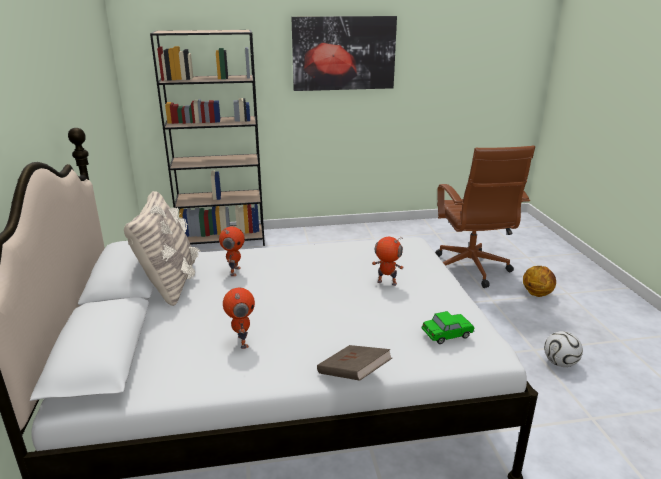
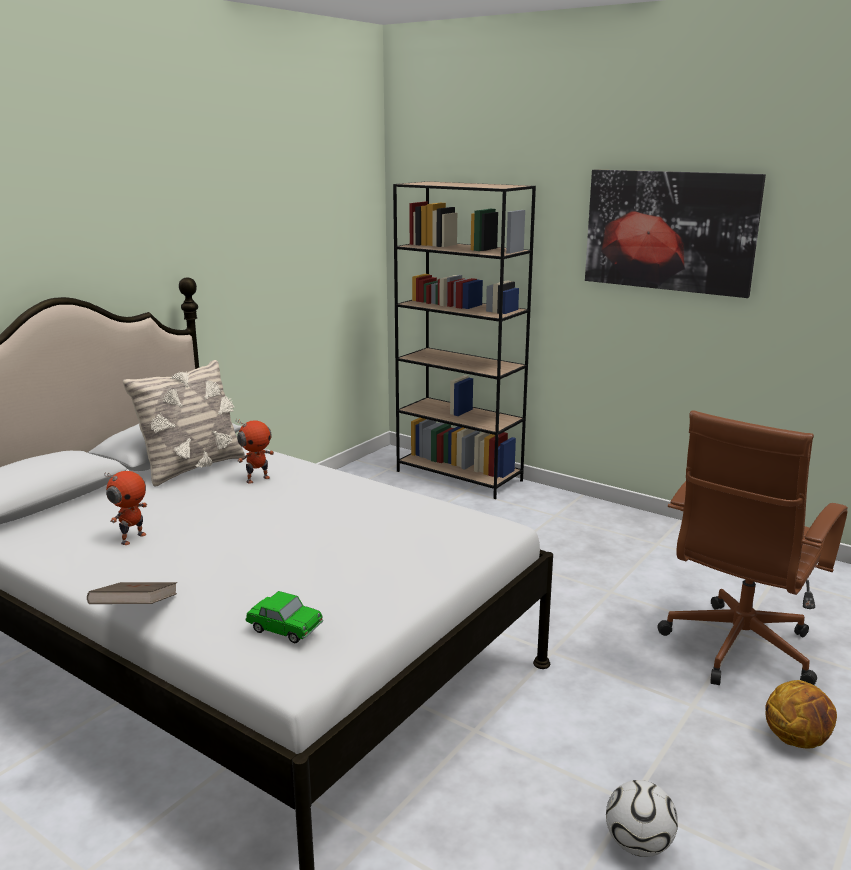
camera: 45 degrees right, 5 degrees down
(386, 283) = (360, 554): toy robot -> none

